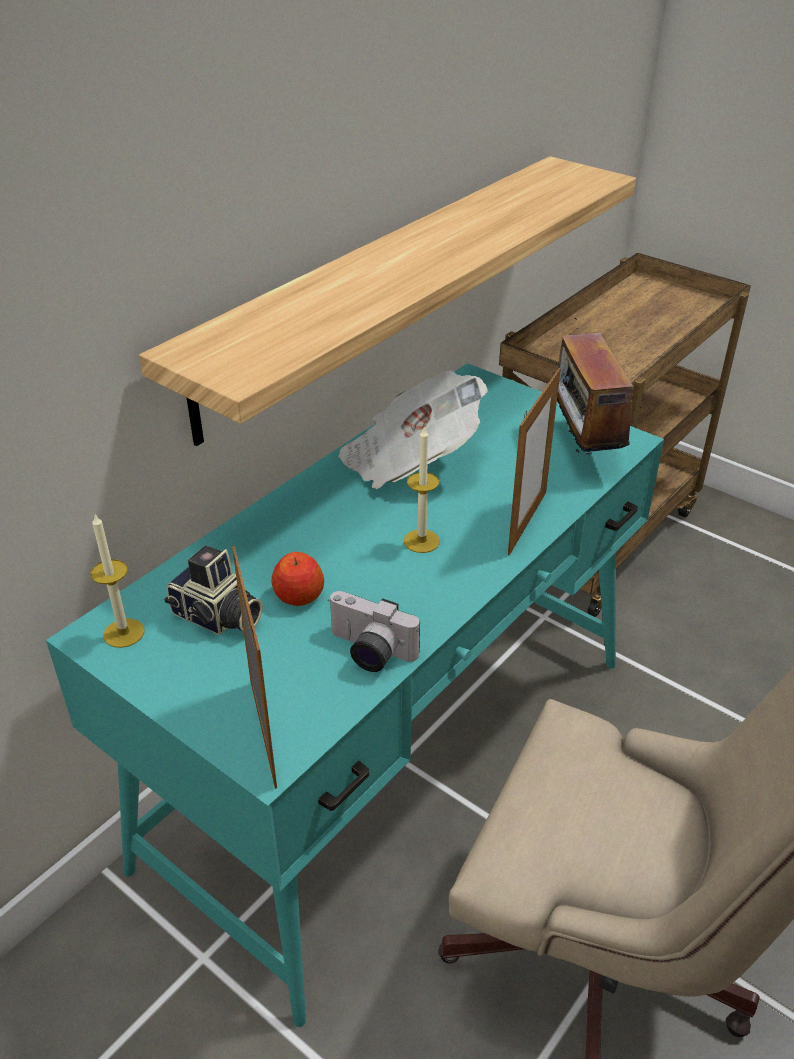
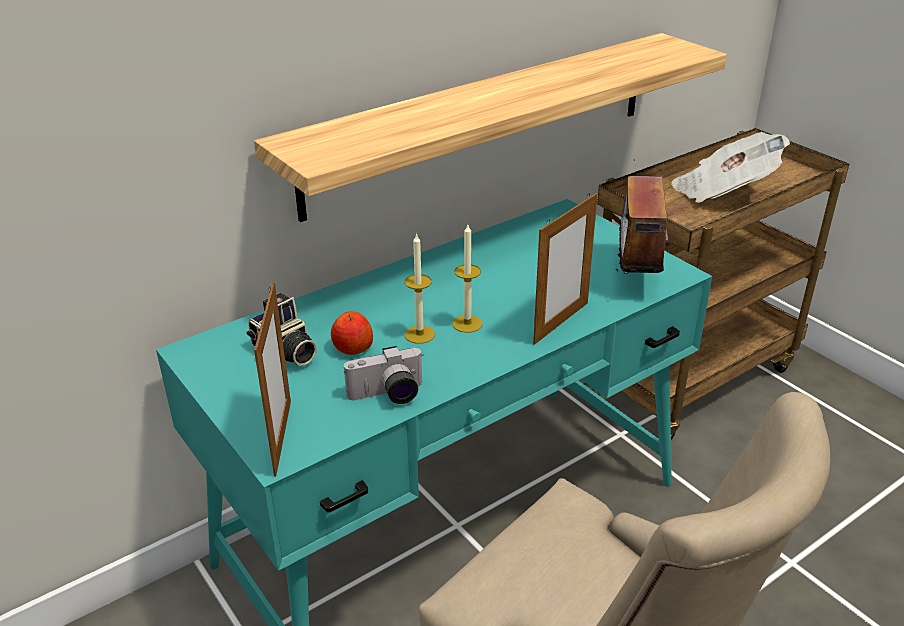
camera: 15 degrees right, 5 degrees down
(124, 633) = (212, 353): candle -> candle (419, 334)
(368, 652) = (388, 396): camera -> camera turned 60 degrees counterclockwise
(410, 460) = (485, 264): newspaper -> newspaper (723, 192)

